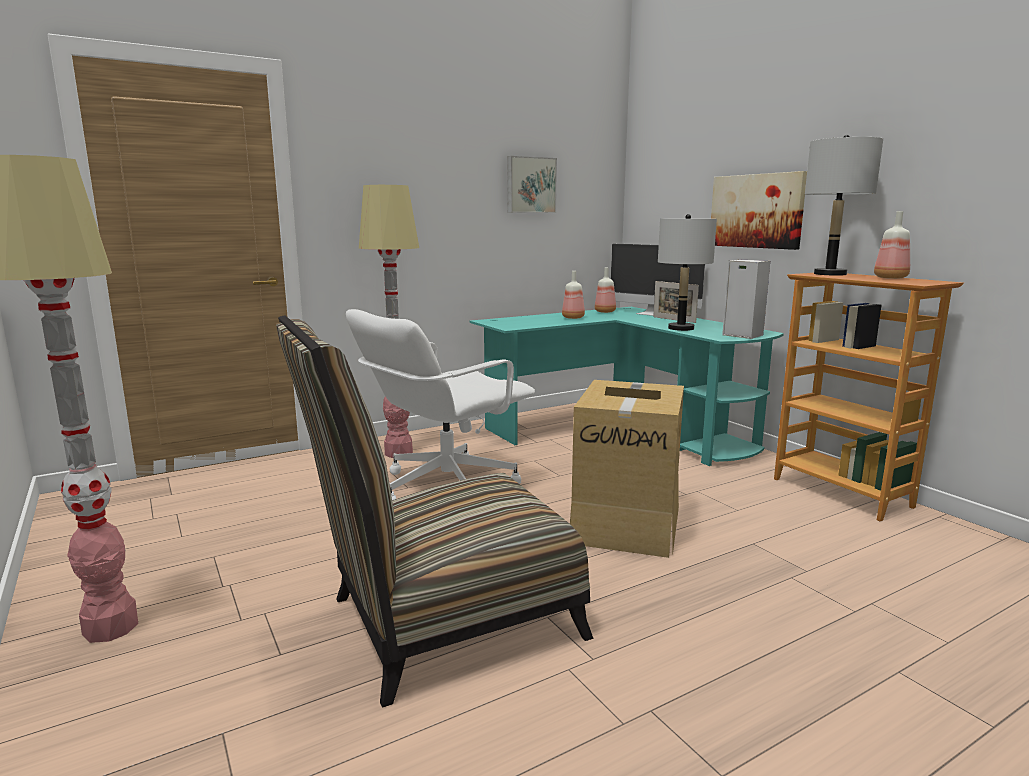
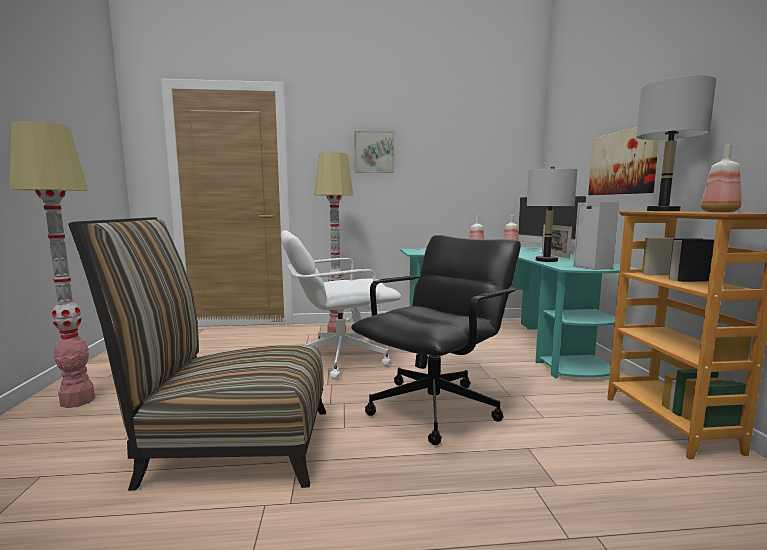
camera: 25 degrees right, 5 degrees down
(530, 185) = (458, 155): picture -> picture (374, 152)
(627, 523) = (435, 408): cardboard box -> black office chair

